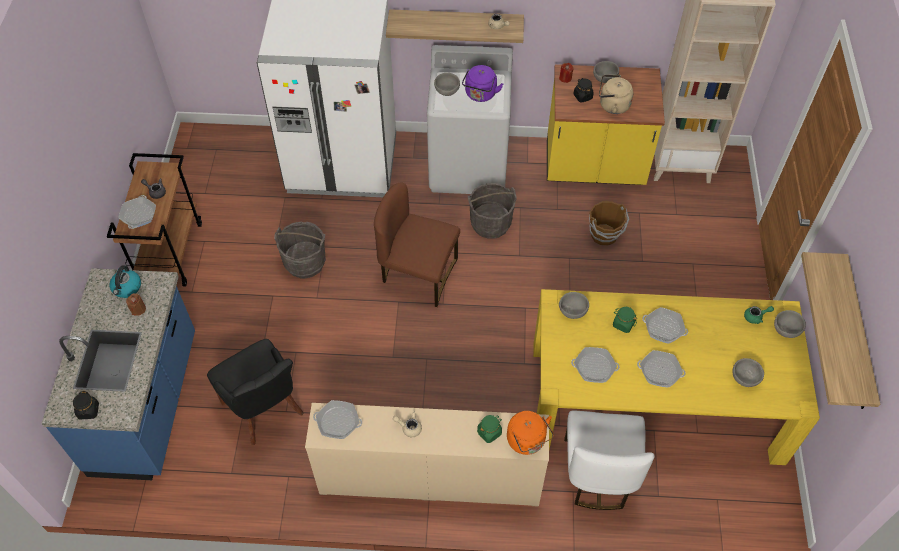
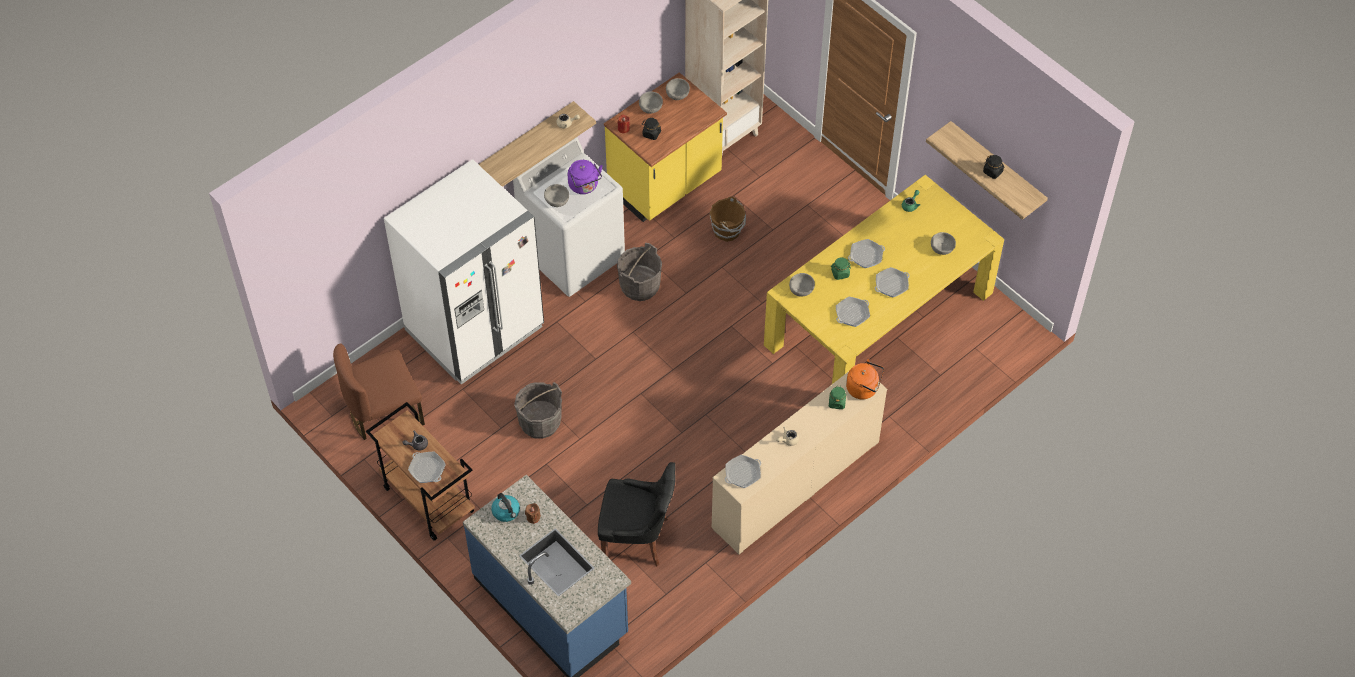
camera: 45 degrees left, 0 degrees up
(88, 411) = (587, 598): black jar -> black jar (993, 172)
(418, 274) = (631, 363): brown chair -> brown chair (384, 412)
(598, 473) = (892, 392): white chair -> none
(612, 105) = (678, 125): beige kettle -> none
(787, 330) = (936, 199): grey bowl -> grey bowl (678, 94)

